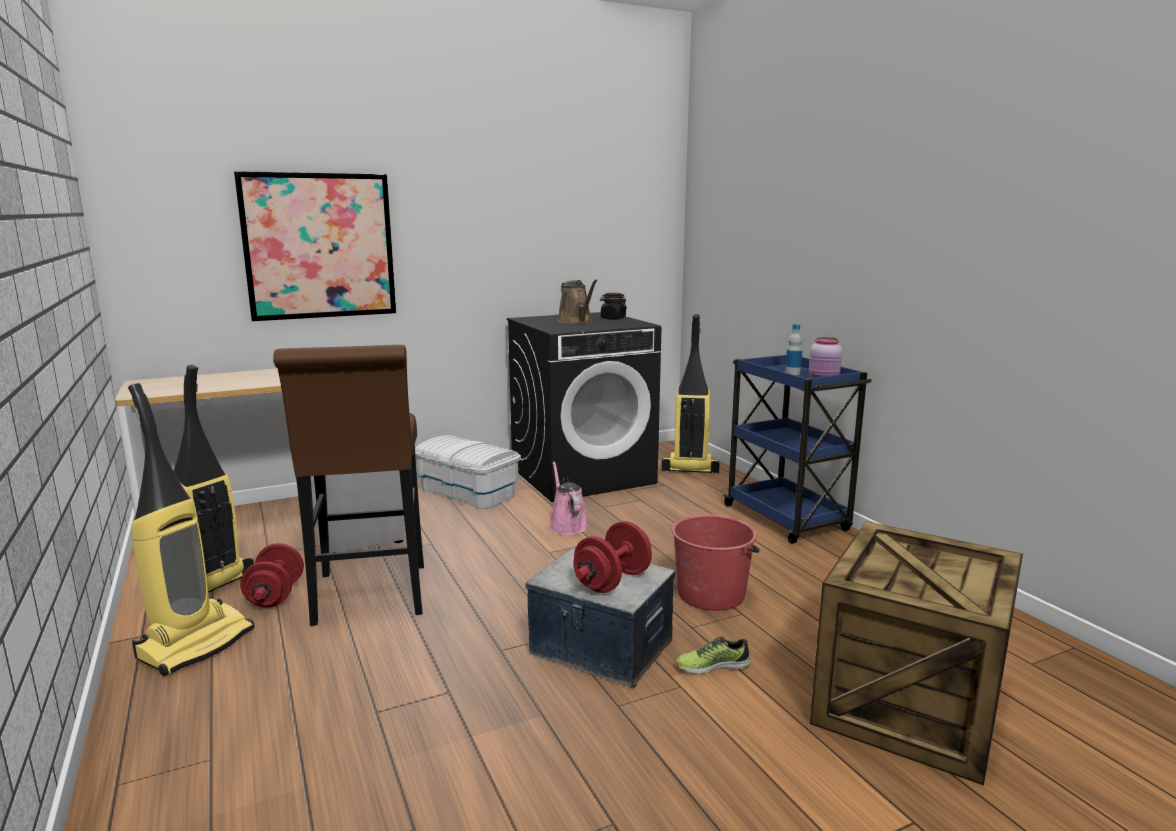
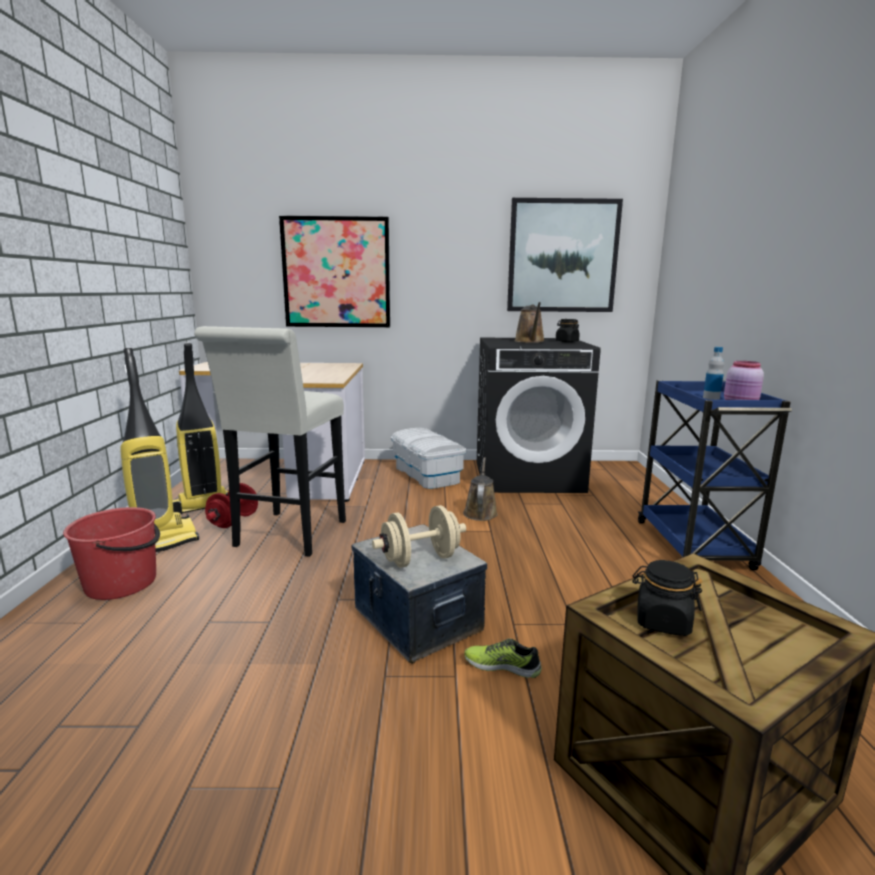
camera: 25 degrees right, 0 degrees up
(369, 599) = (287, 537): brown stool -> white stool
(567, 525) = (480, 512): pink watering can -> brown watering can
(589, 220) = (562, 256): none -> picture
(612, 581) = (420, 559): red dumbbell -> beige dumbbell
(689, 470) = (628, 486): vacuum cleaner -> none
(711, 594) = (558, 598): red bucket -> red bucket (122, 583)
(889, 579) = (662, 622): none -> black jar

